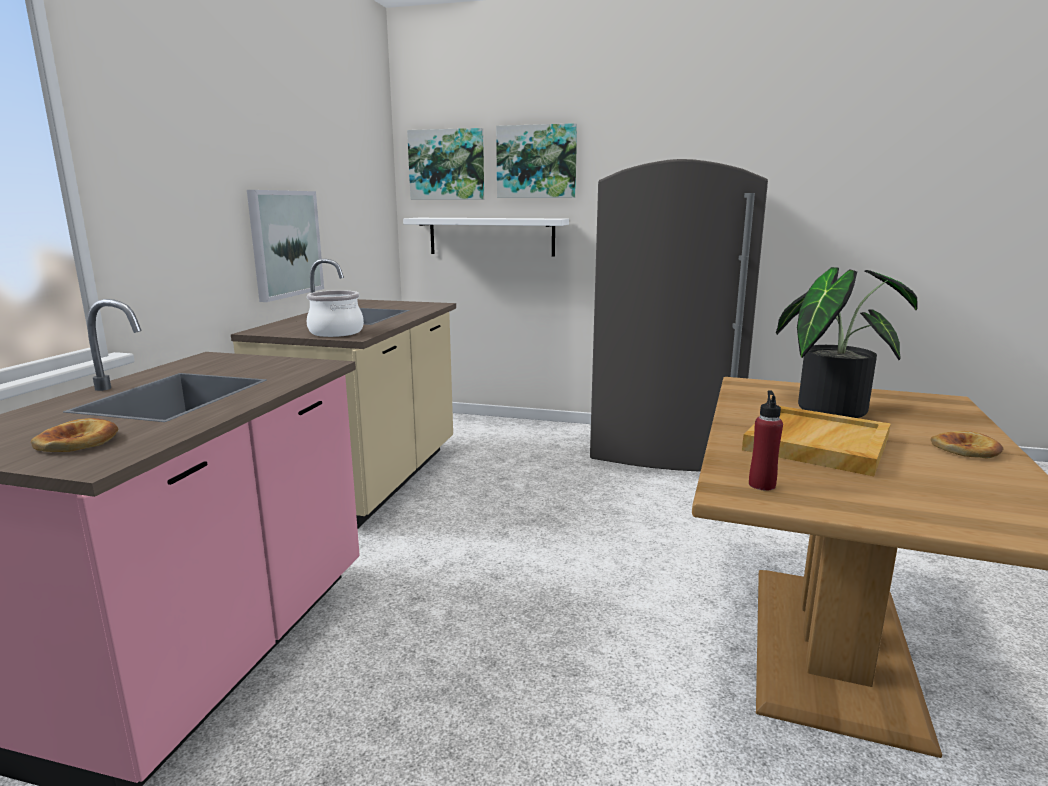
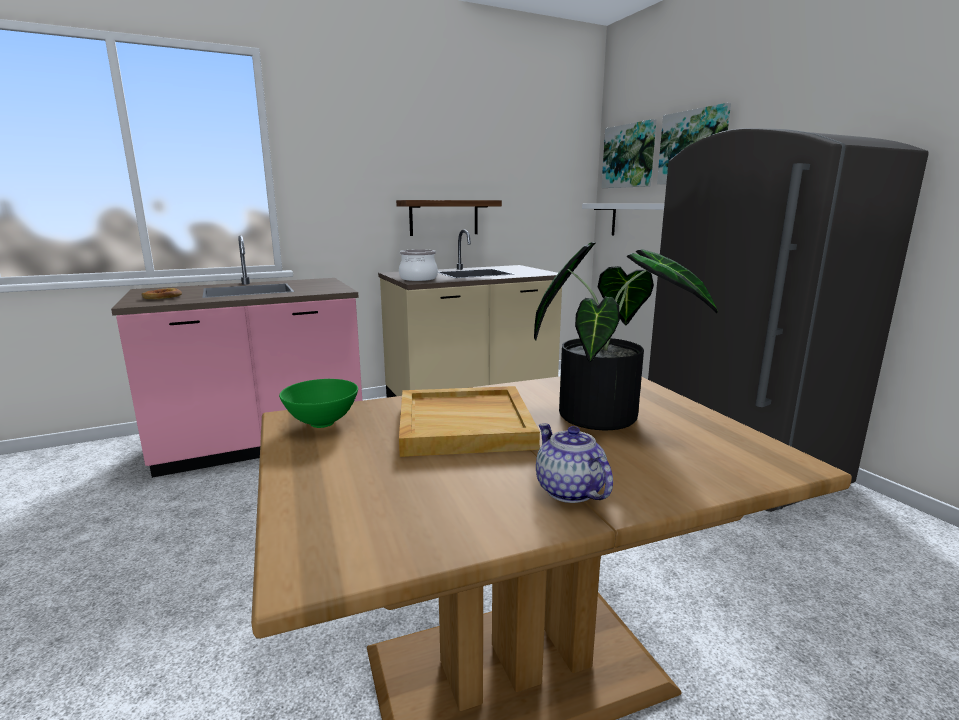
camera: 50 degrees right, 0 degrees up
(285, 243) = (444, 217): picture -> shelf
(762, 485) = (323, 423): red bottle -> green bowl
(966, 449) = (568, 490): bread -> teapot

